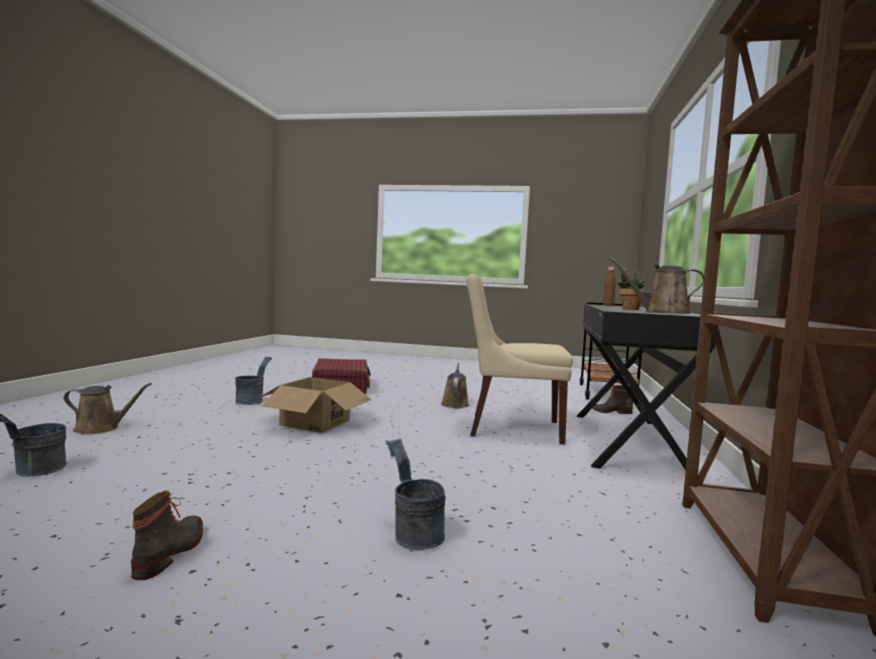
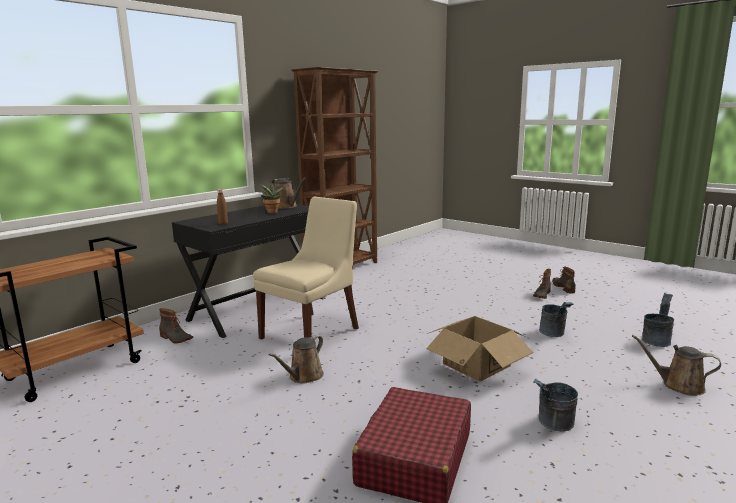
camera: 150 degrees left, 10 degrees up
(61, 607) = (564, 287): none -> boot
(413, 534) = (450, 287): grey bucket -> grey bucket (554, 334)
(511, 428) = (312, 332): beige chair -> beige chair turned 90 degrees counterclockwise

